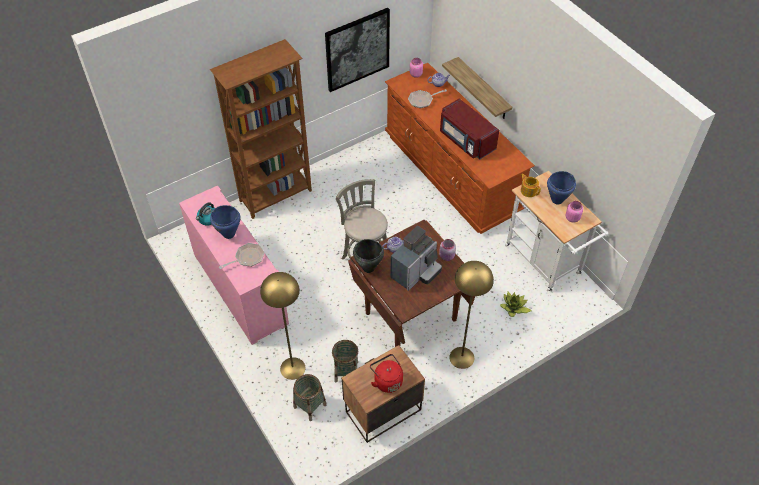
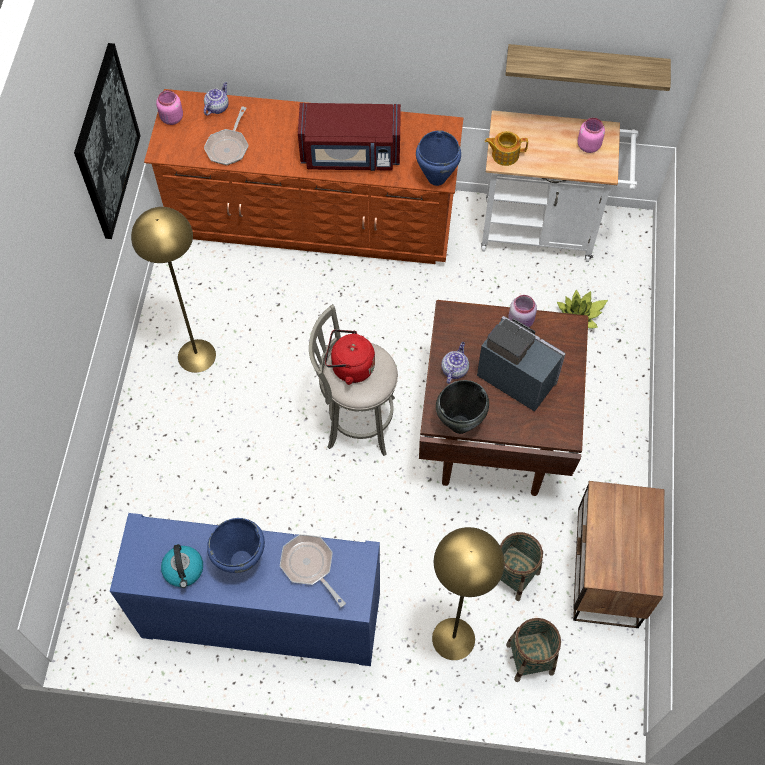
camera: 50 degrees left, 10 degrees up
(240, 289) = (261, 615): pink cabinet -> blue cabinet
(247, 258) = (310, 566): frying pan -> frying pan turned 45 degrees counterclockwise
(276, 196) = (140, 451): brown bookcase -> none
(387, 380) = (633, 535): red kettle -> red kettle (350, 367)
(416, 272) = (516, 375): coffee machine -> coffee machine turned 45 degrees counterclockwise
(461, 357) = (602, 426): yellow floor lamp -> yellow floor lamp (196, 355)
(483, 89) = (308, 66): shelf -> shelf (586, 66)
(556, 200) = (546, 139): blue cooking pot -> blue cooking pot (436, 178)

